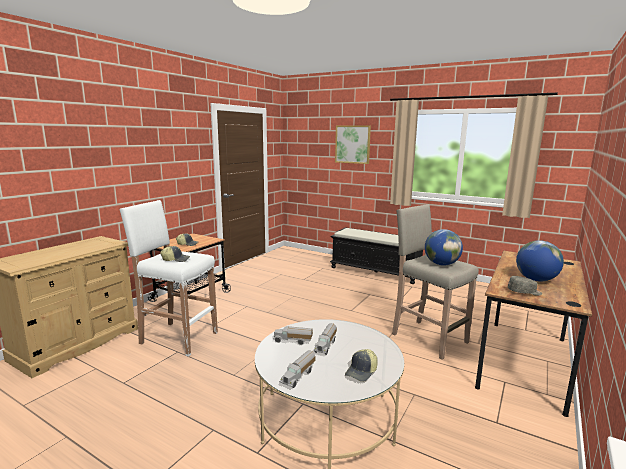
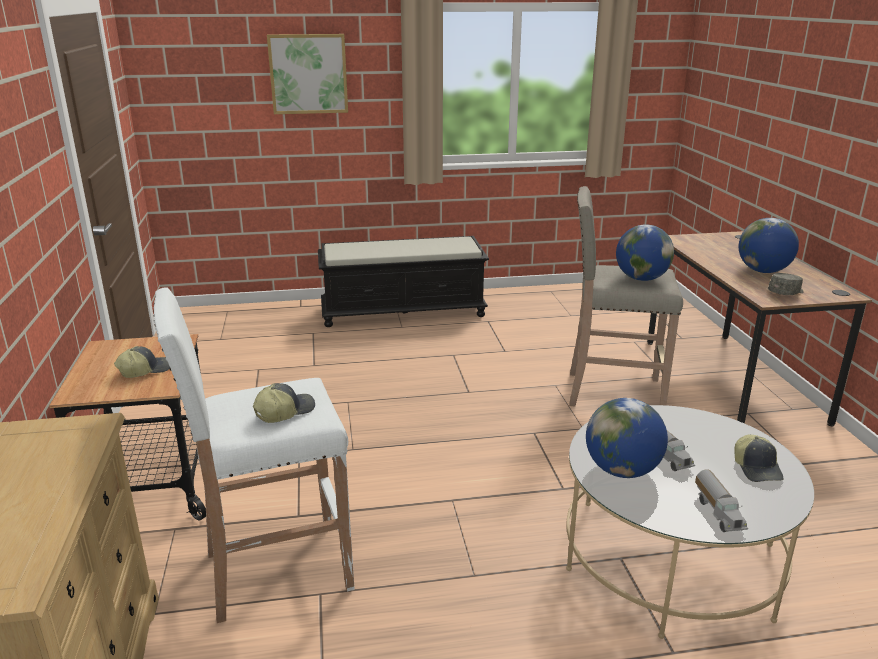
camera: 40 degrees left, 10 degrees up
(292, 341) = (622, 470): toy truck -> globe

